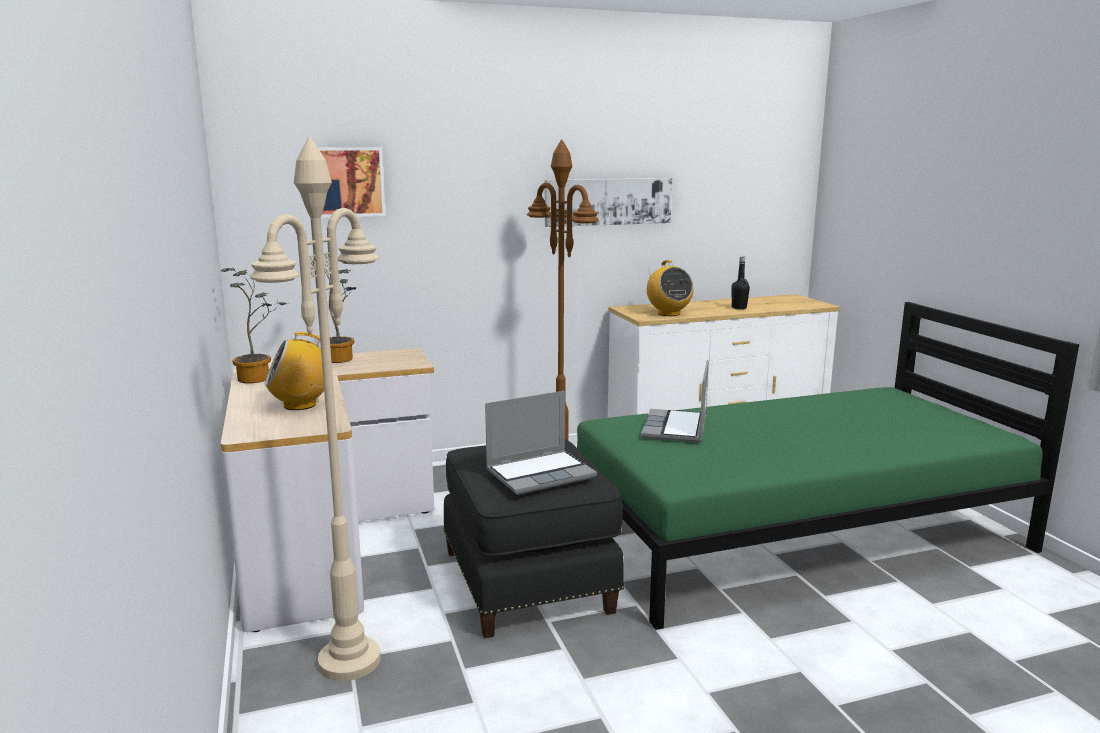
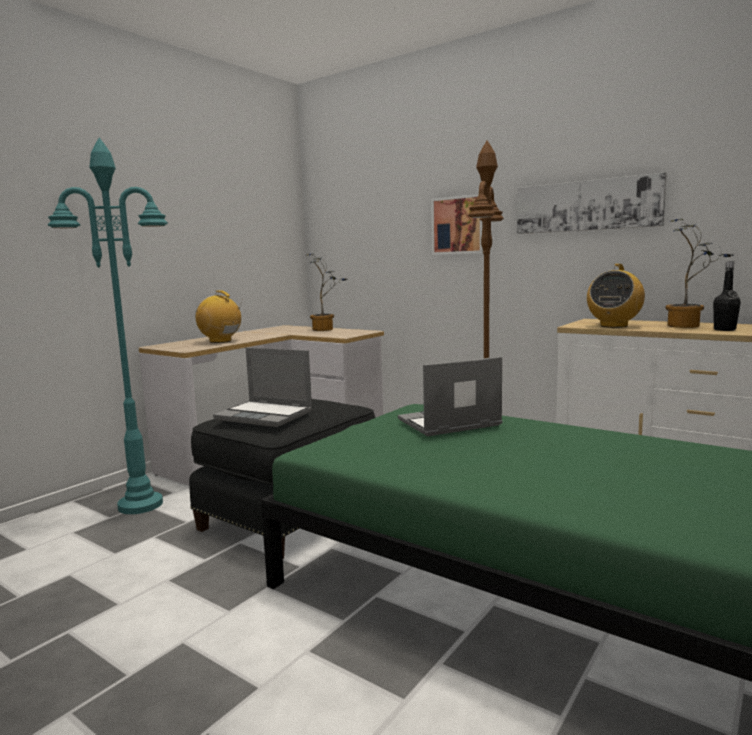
camera: 55 degrees right, 5 degrees down
(259, 378) = (259, 331): potted plant -> potted plant (688, 326)
(348, 182) = (372, 203): picture -> picture (459, 225)
(350, 660) = (141, 505): beige floor lamp -> turquoise floor lamp

